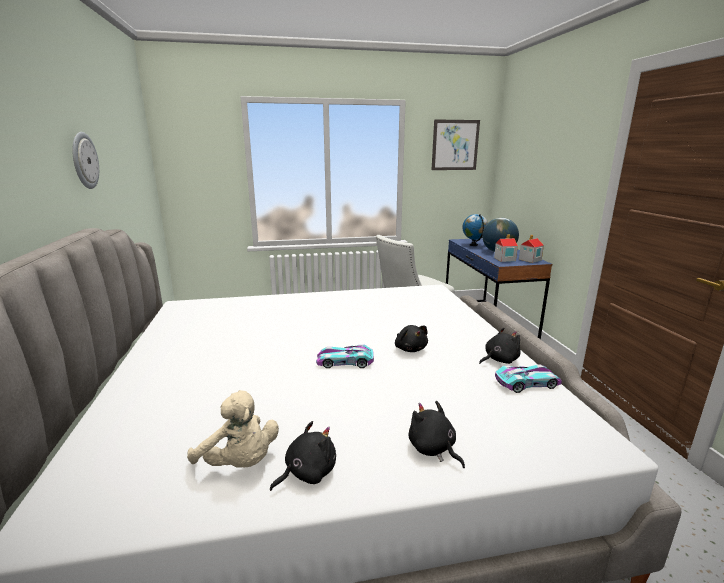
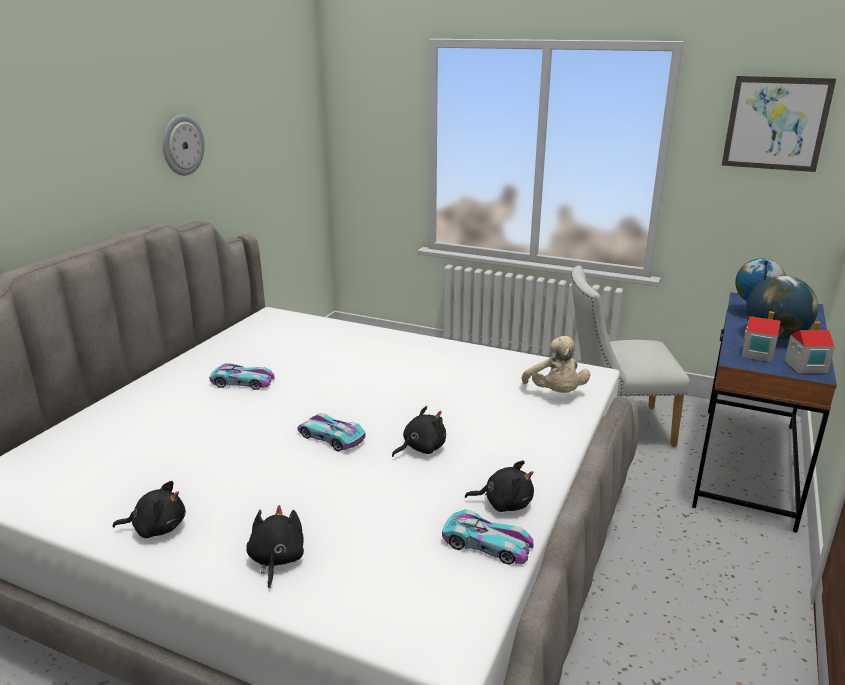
camera: 35 degrees right, 5 degrees up
(222, 350) = (242, 382): none -> toy car
(239, 463) = (125, 496): beige plush toy -> beige plush toy (555, 393)
(410, 349) = (421, 448): black plush toy -> black plush toy turned 135 degrees counterclockwise

